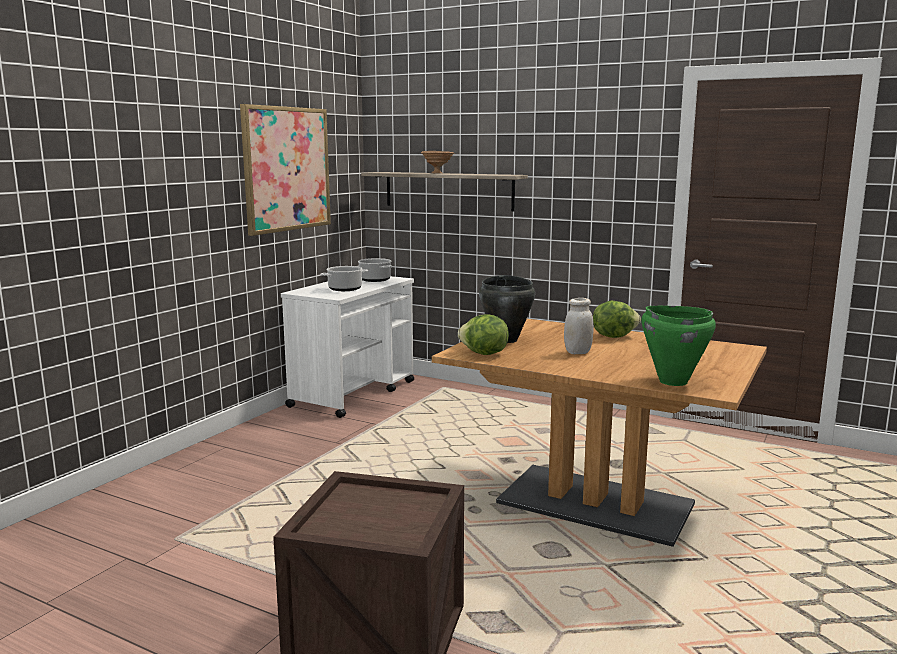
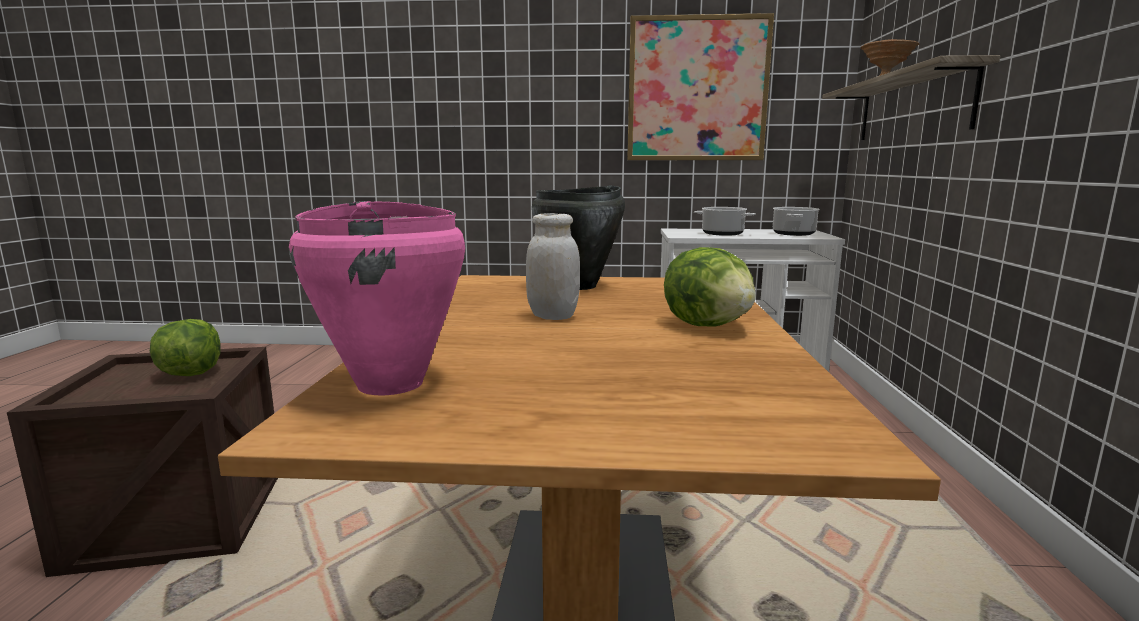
camera: 65 degrees right, 0 degrees up
(484, 354) = (488, 286): lettuce -> lettuce (190, 373)
(672, 381) = (391, 383): green cooking pot -> pink cooking pot

